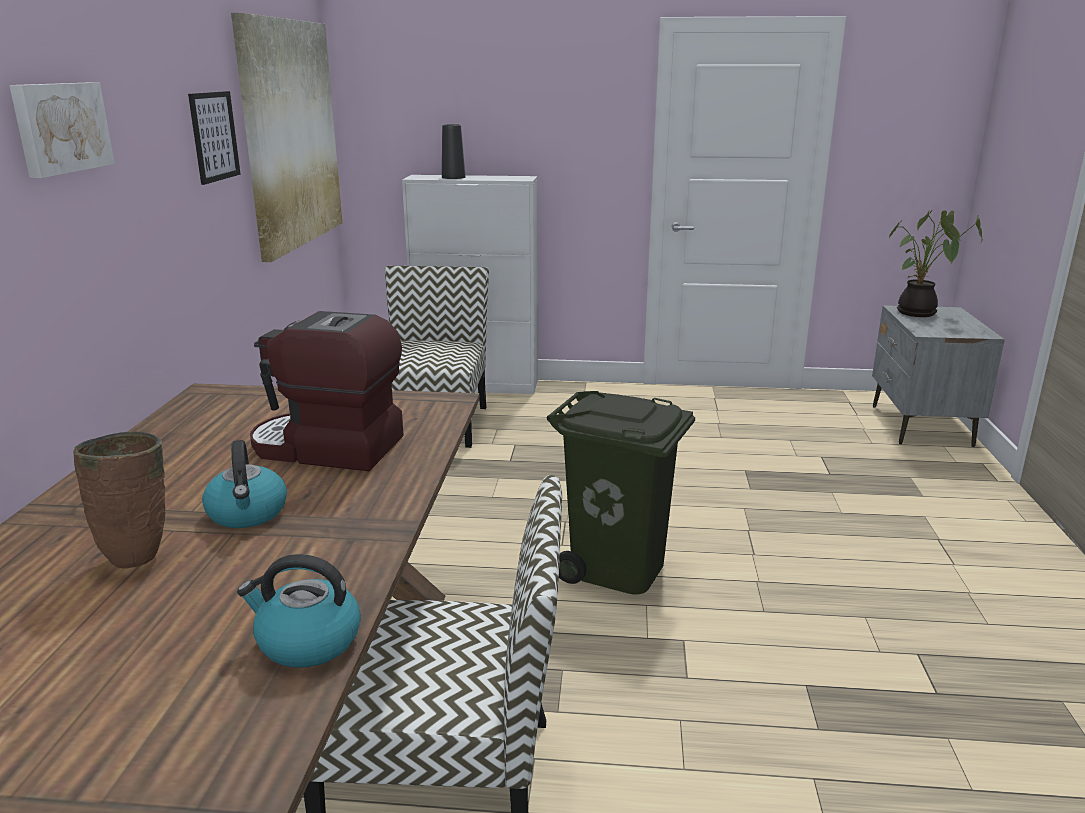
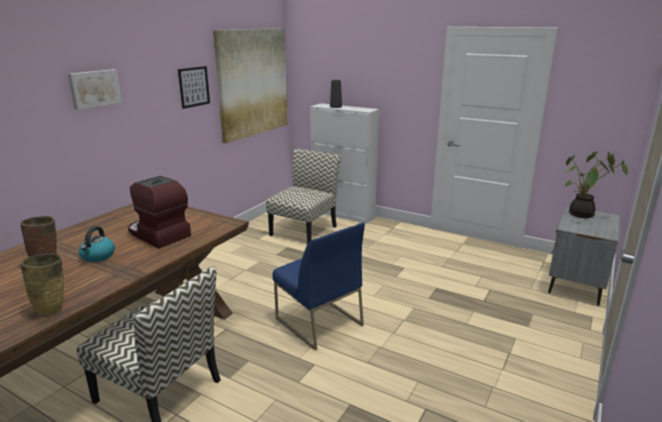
camera: 25 degrees right, 0 degrees up
(307, 642) = (53, 310): kettle -> beige vase
(617, 569) = (318, 322): green trash can -> blue chair

